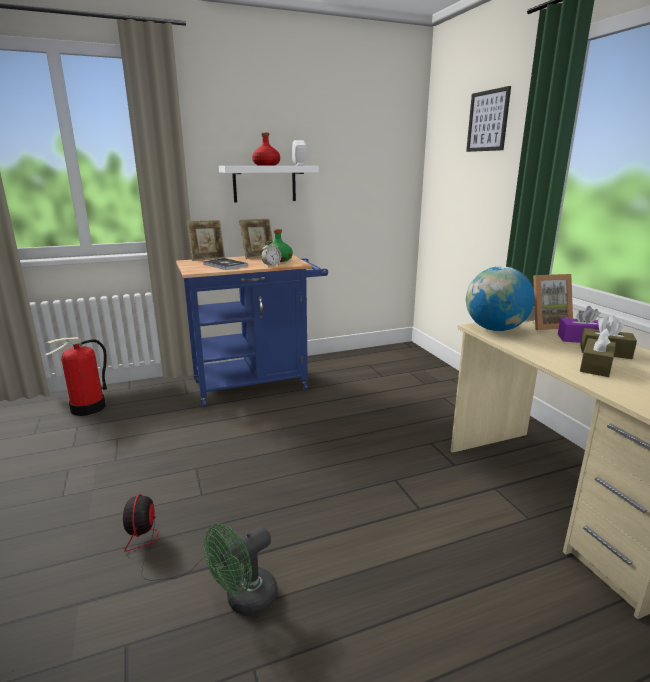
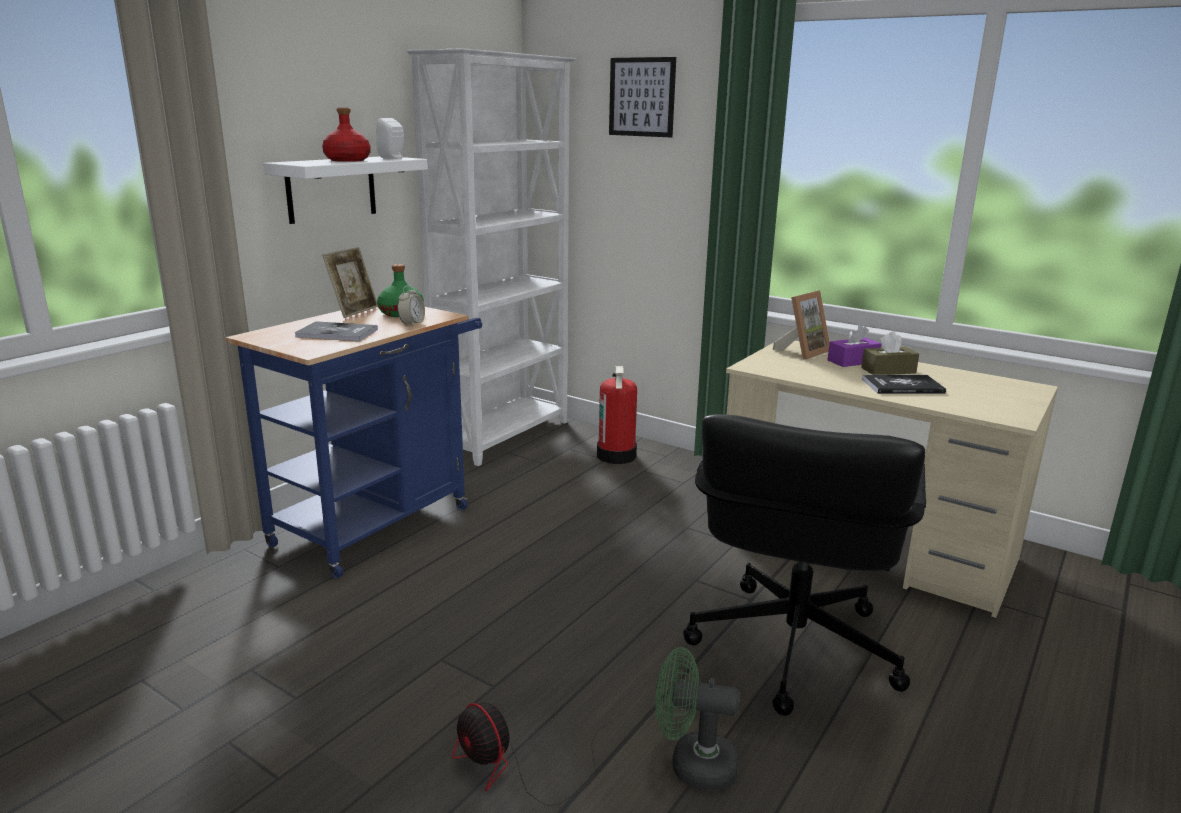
camera: 35 degrees left, 0 degrees up
(88, 408) = (116, 646): fire extinguisher -> fire extinguisher (617, 456)
(207, 258) = (277, 326): picture frame -> none
(245, 601) = (692, 765): green fan -> green fan turned 90 degrees clockwise
(378, 355) = (505, 436): none -> white bookcase
(408, 556) = (791, 648): none -> black office chair
(495, 329) = (768, 366): globe -> none
(596, 366) = (902, 386): brown tissue box -> book

